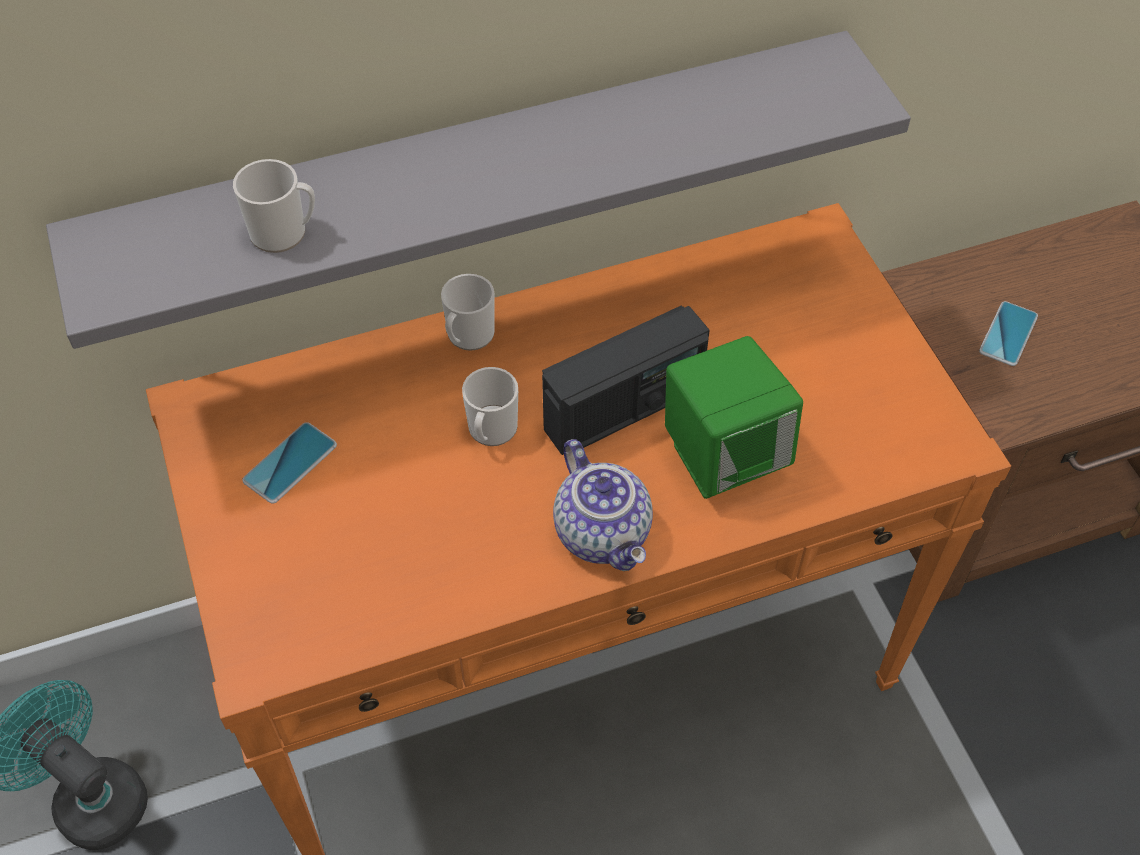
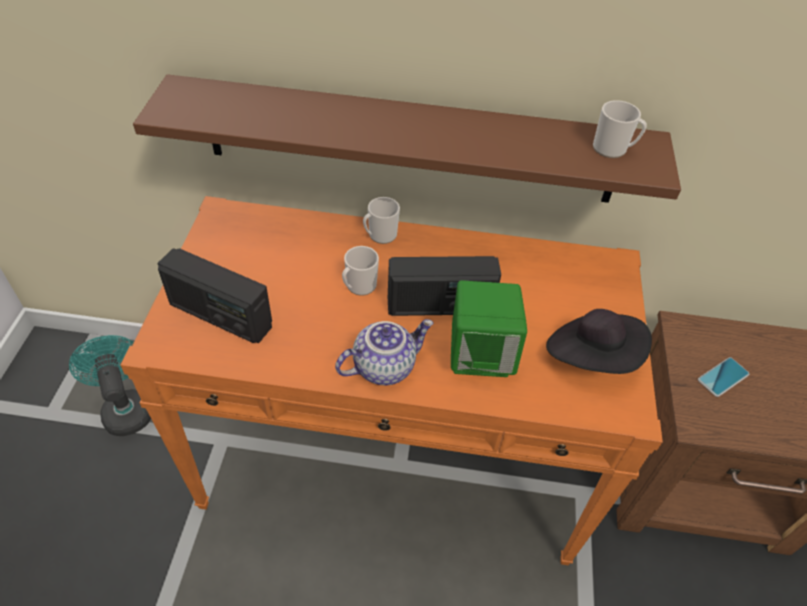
camera: 25 degrees right, 5 degrees down
(284, 233) = (274, 118): mug -> mug (613, 149)
(290, 463) = (246, 258): phone -> none
(317, 571) = (220, 315): none -> radio
(474, 177) = (410, 141): grey shelf -> brown shelf
(605, 533) = (384, 366): teapot -> teapot turned 120 degrees counterclockwise
(866, 389) = (592, 356): none -> black hat

